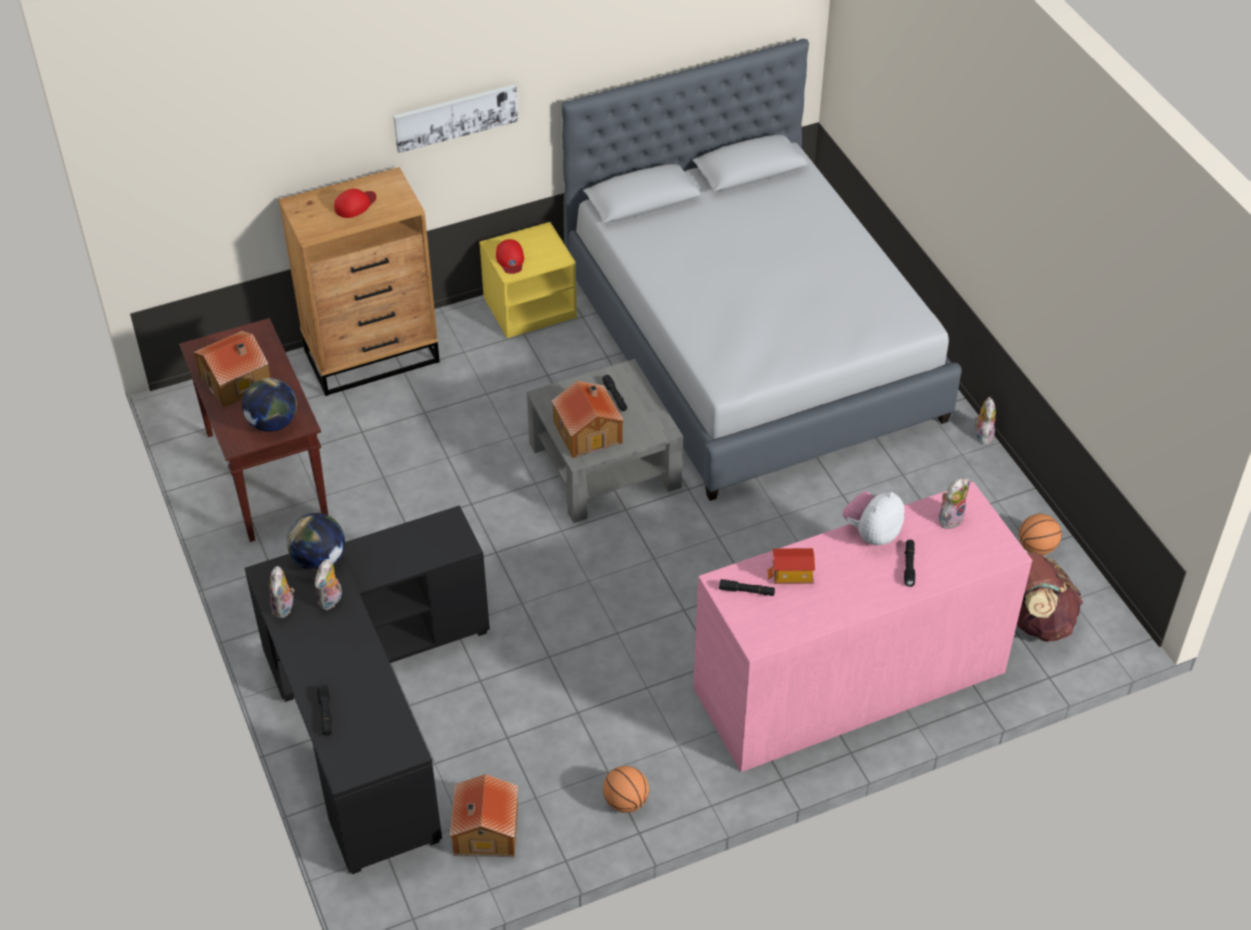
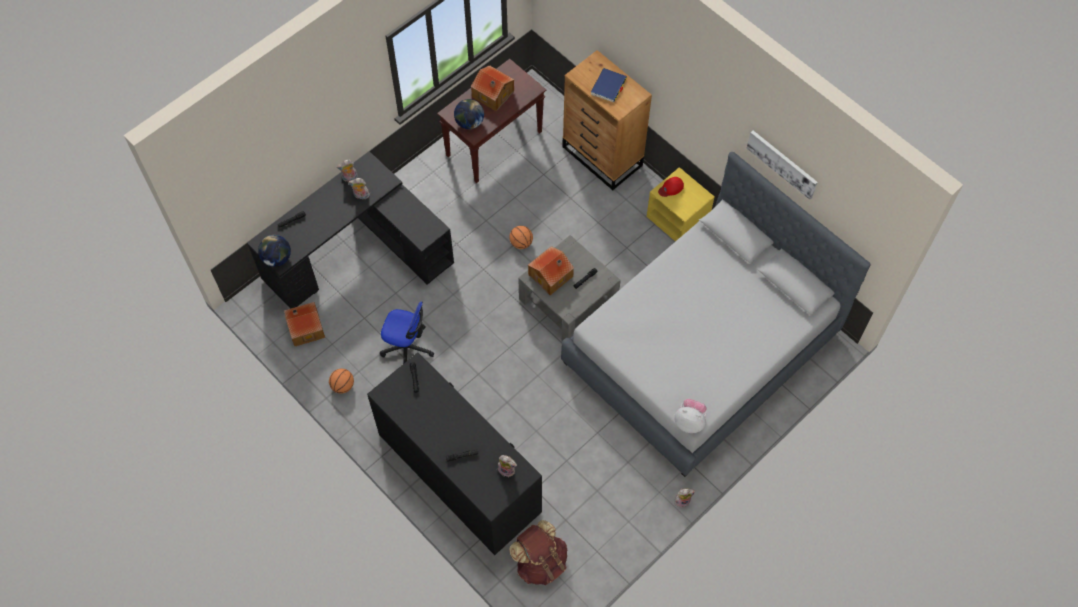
camera: 70 degrees right, 15 degrees up
(319, 560) = (385, 180): globe -> globe (277, 258)
(355, 205) = (608, 86): red cap -> blue book
(455, 116) = (685, 102): picture -> picture (782, 163)
(594, 690) = (407, 348): none -> office chair
(792, 575) = (433, 398): toy house -> none
(849, 680) = (459, 472): pink dresser -> black dresser
(872, 533) = (479, 430): plush toy -> plush toy (689, 421)
(1036, 547) = (599, 553): basketball -> basketball (521, 243)

